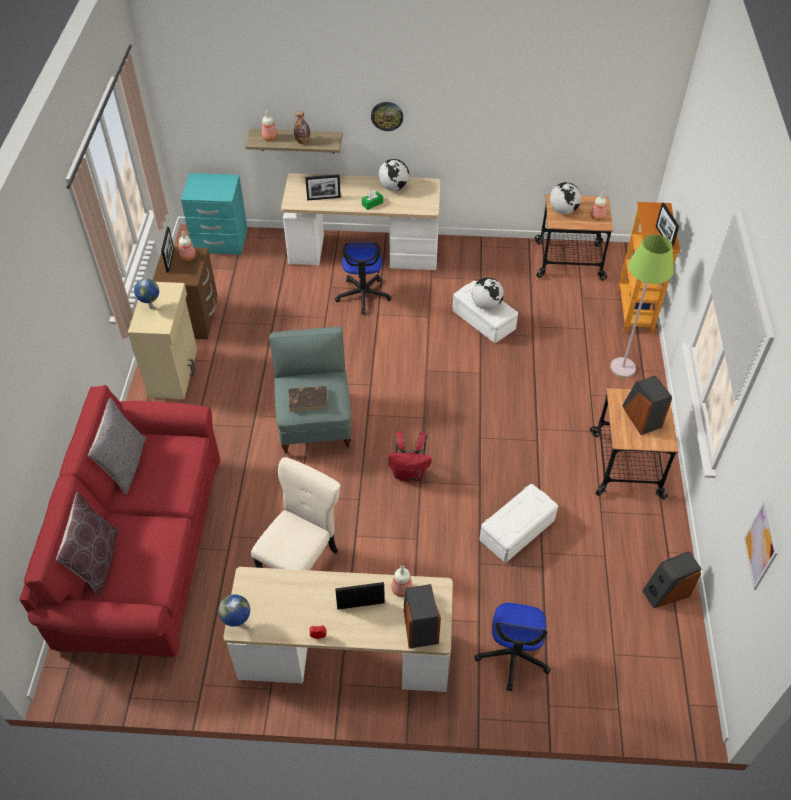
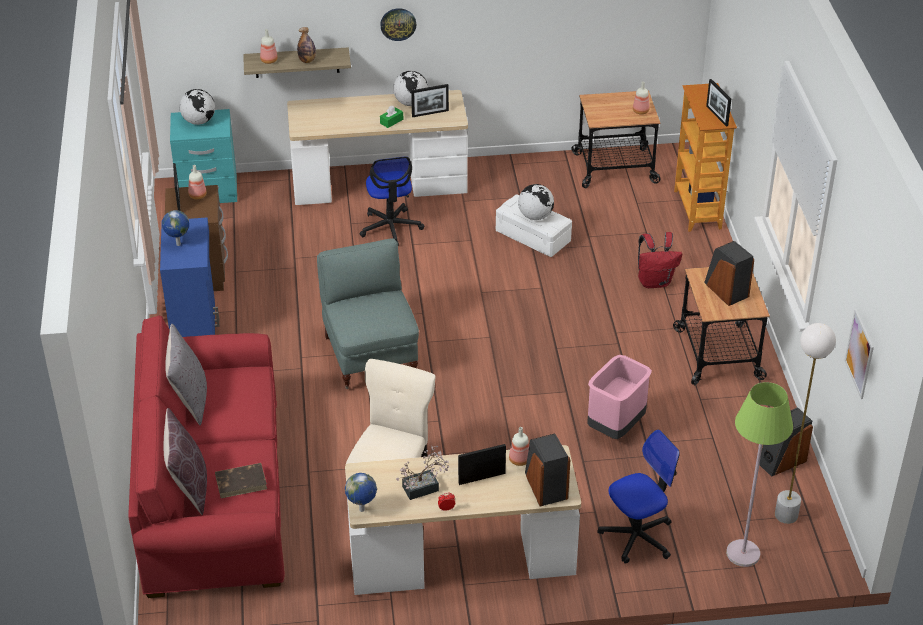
camera: 10 degrees left, 10 degrees down
(174, 372) = (195, 327): beige cabinet -> blue cabinet
(303, 607) = (424, 487): none -> potted plant
(308, 399) = (371, 318): brown book -> brown book (241, 482)
(324, 198) = (335, 121): picture frame -> picture frame (430, 113)
(409, 473) = (488, 390): red backpack -> red backpack (655, 281)
(513, 656) = (637, 536): office chair -> office chair turned 120 degrees counterclockwise
(517, 531) = (616, 427): white storage box -> pink trash can
(563, 210) = (602, 109): globe -> globe (199, 121)
(622, 368) = (695, 265): green floor lamp -> green floor lamp (743, 554)
(660, 655) = (786, 515): none -> white floor lamp

